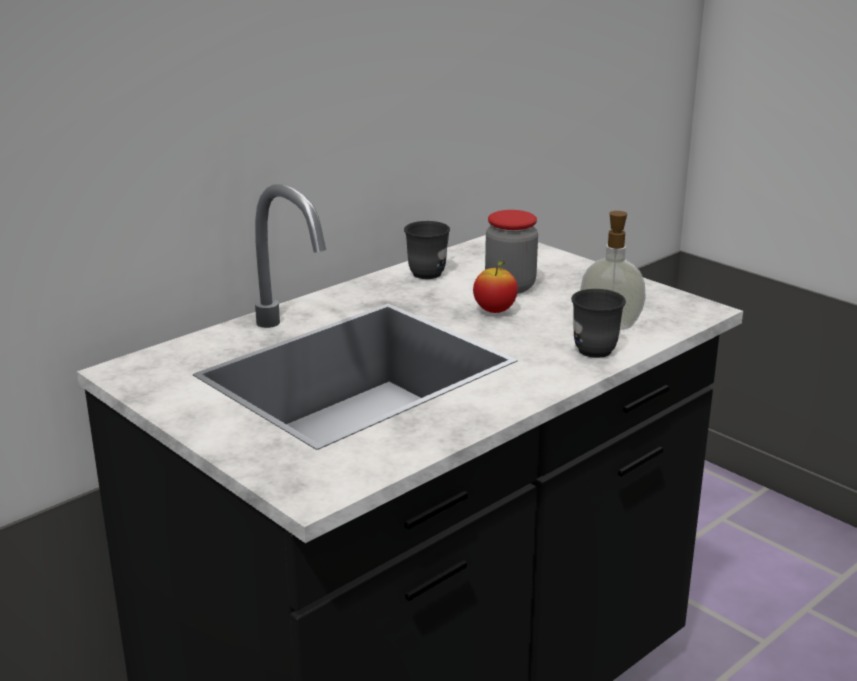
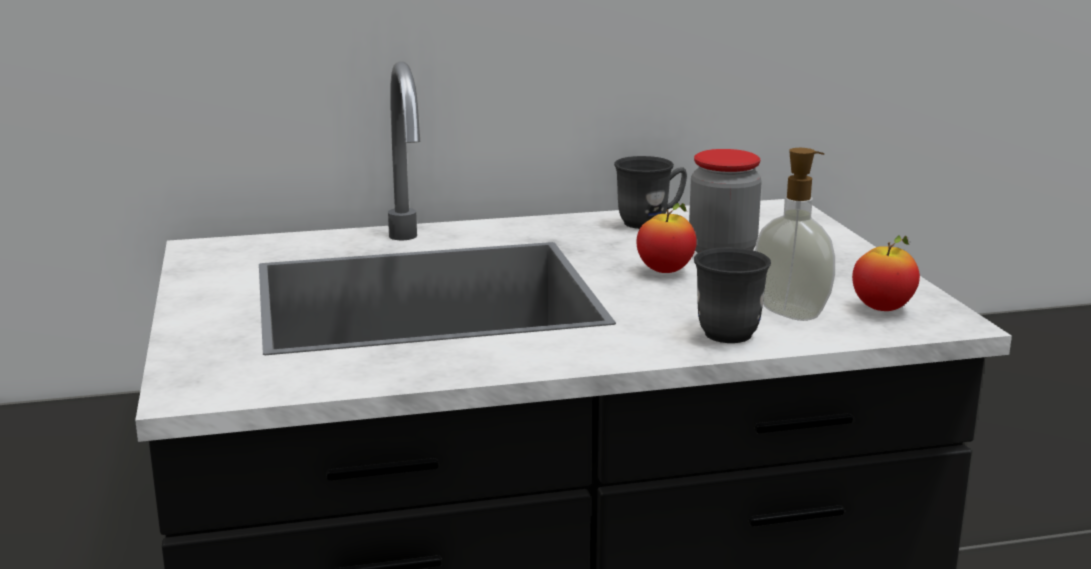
camera: 30 degrees right, 5 degrees down
(657, 309) = (882, 309): none -> apple

